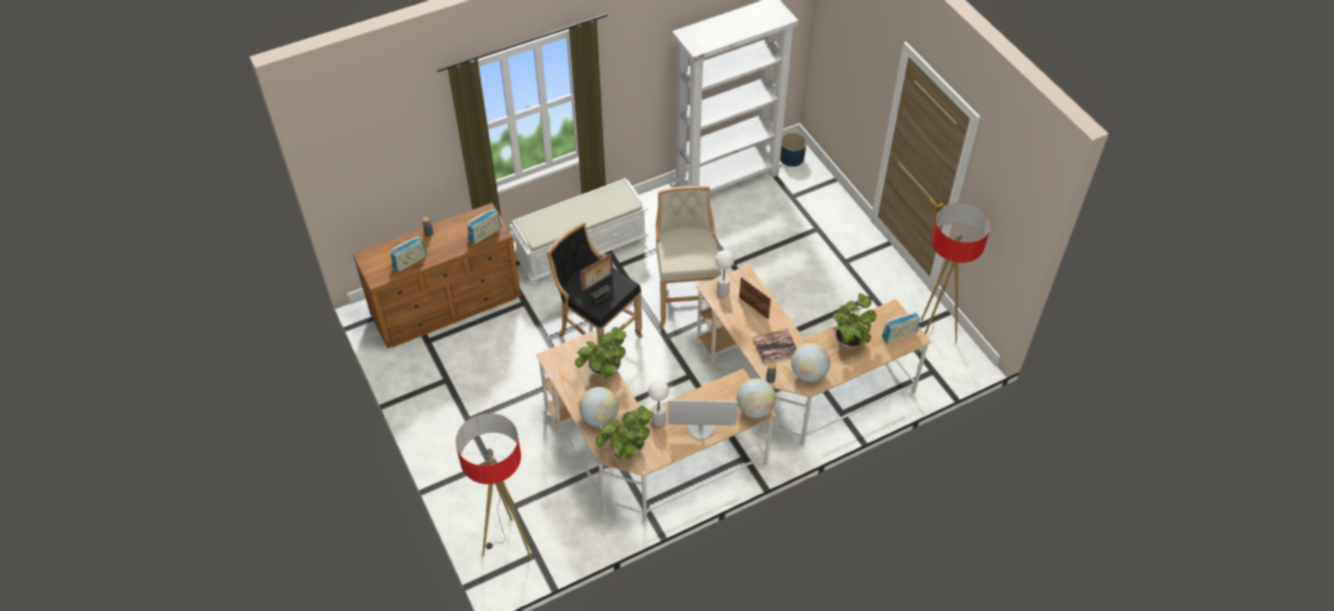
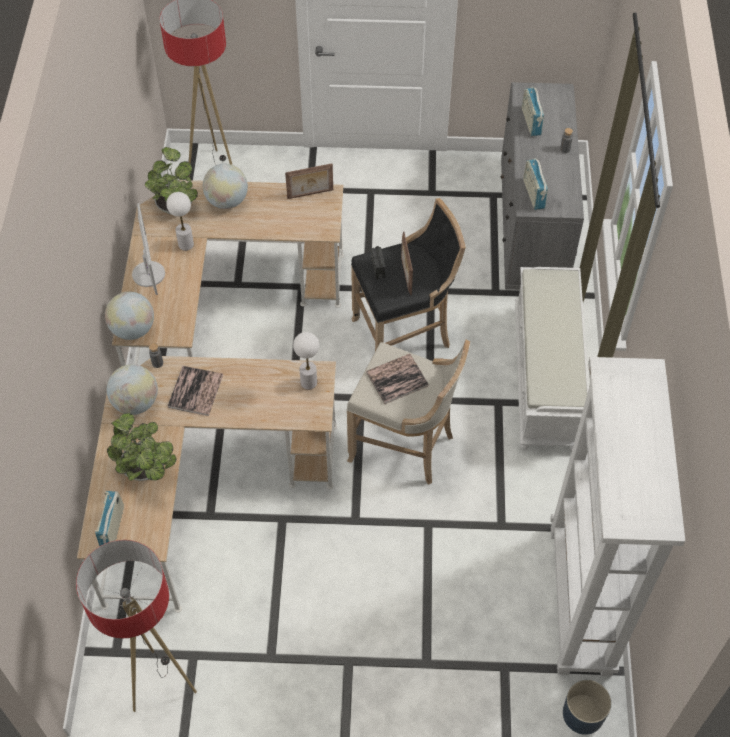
camera: 120 degrees right, 5 degrees up
(447, 306) = (532, 226): brown dresser -> grey dresser
(603, 371) = (281, 227): potted plant -> none
(685, 251) = (397, 379): none -> book
(701, 428) = (149, 274): monitor -> monitor turned 135 degrees clockwise
(754, 307) = (263, 401): picture frame -> picture frame (310, 195)

